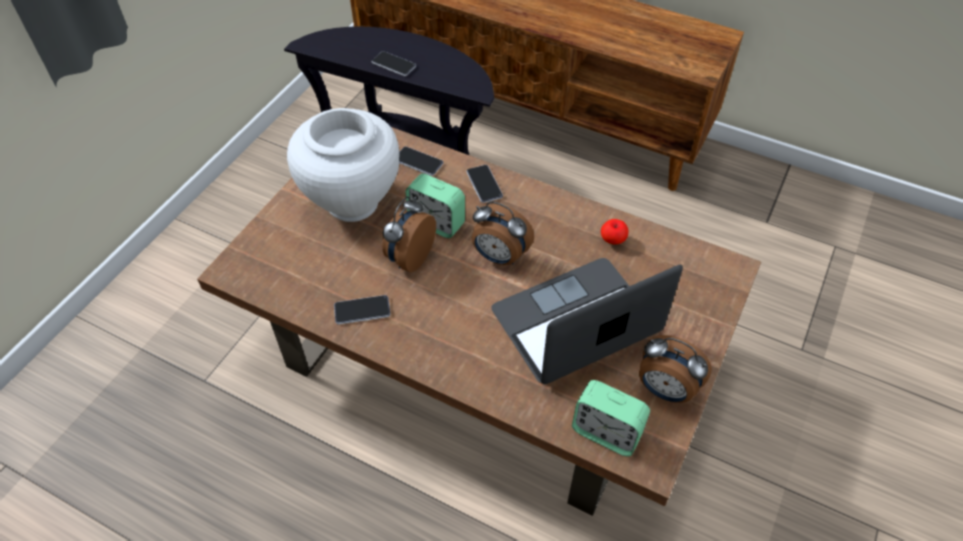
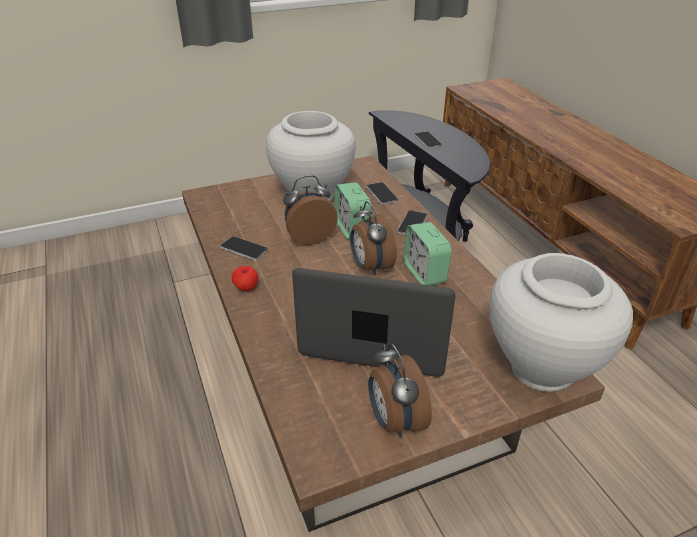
camera: 40 degrees right, 15 degrees down
(606, 432) = (309, 417): alarm clock -> alarm clock (424, 273)
(612, 240) = (473, 301): apple -> apple (246, 288)
(713, 273) = (542, 368): none -> white vase

